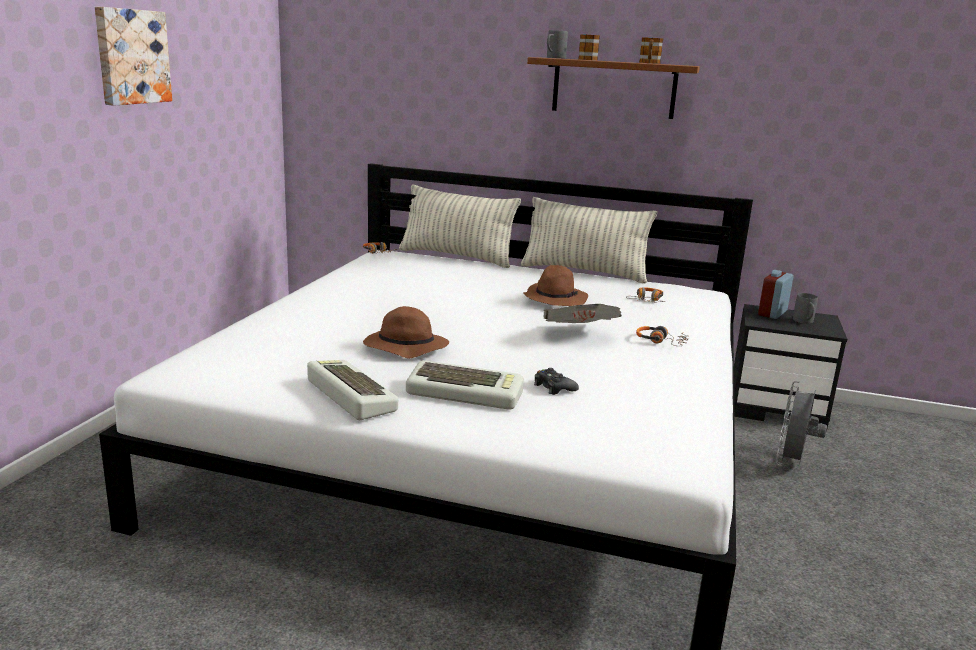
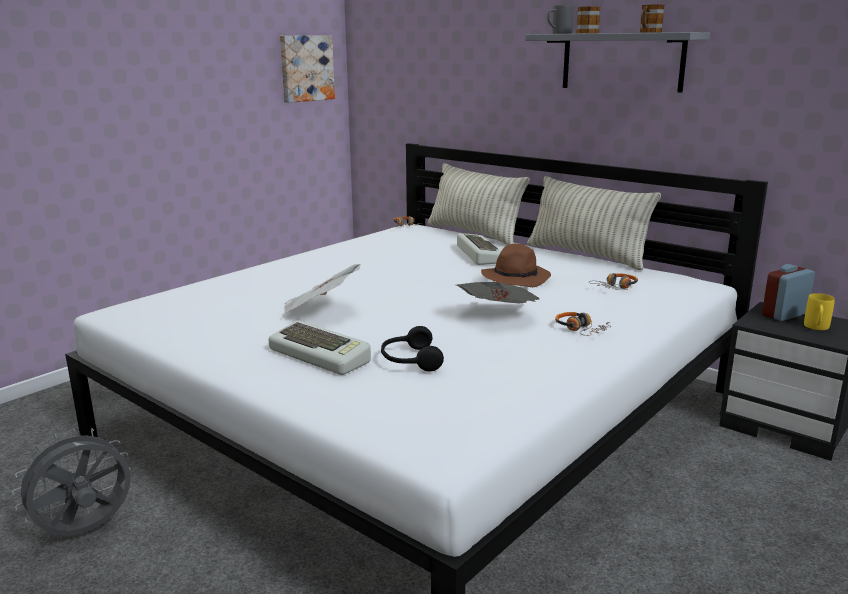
camera: 25 degrees right, 0 degrees up
(131, 56) = (173, 52): picture -> picture (305, 68)
(348, 396) = (220, 345): keyboard -> keyboard (477, 254)
(404, 348) = (320, 309): brown hat -> newspaper
(553, 387) = (409, 360): black game controller -> black headphones
(614, 88) = (622, 62): brown shelf -> grey shelf
(791, 463) = (750, 489): grey fan -> grey fan (85, 532)
(804, 322) = (816, 328): grey mug -> yellow mug

